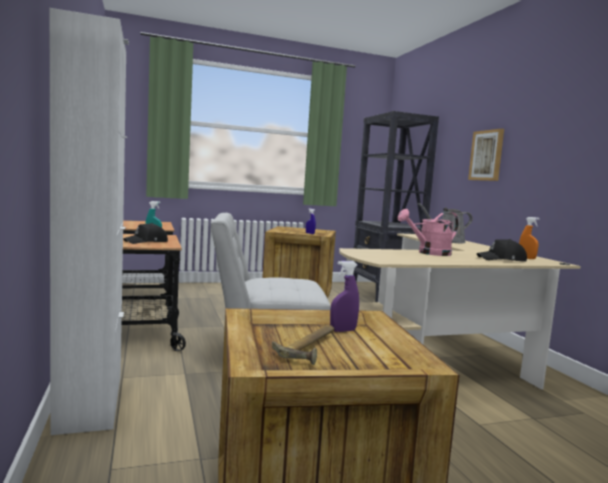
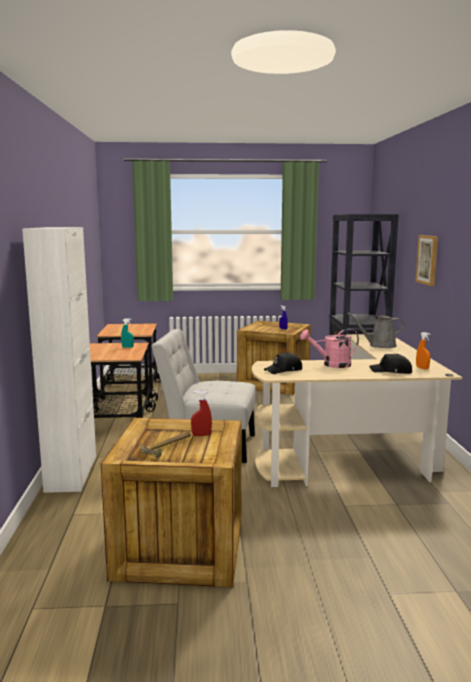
camera: 15 degrees right, 5 degrees up
(147, 242) = (119, 353): black cap -> black cap (284, 370)
(343, 330) = (201, 435): purple spray bottle -> red spray bottle

